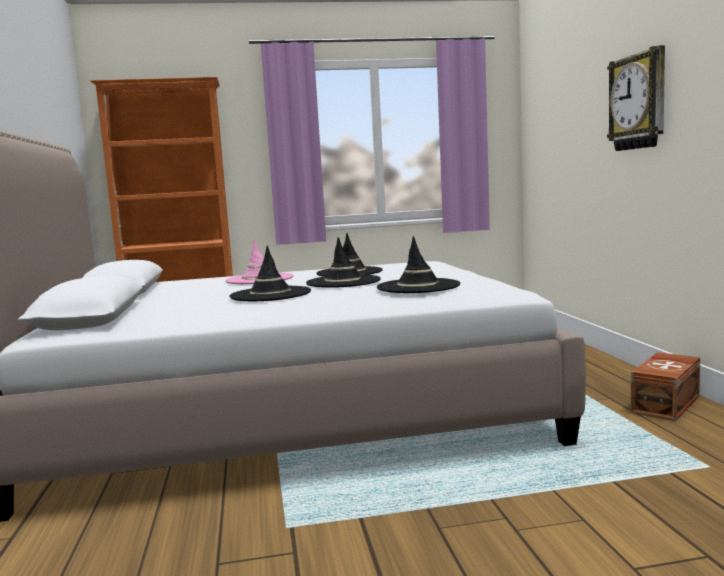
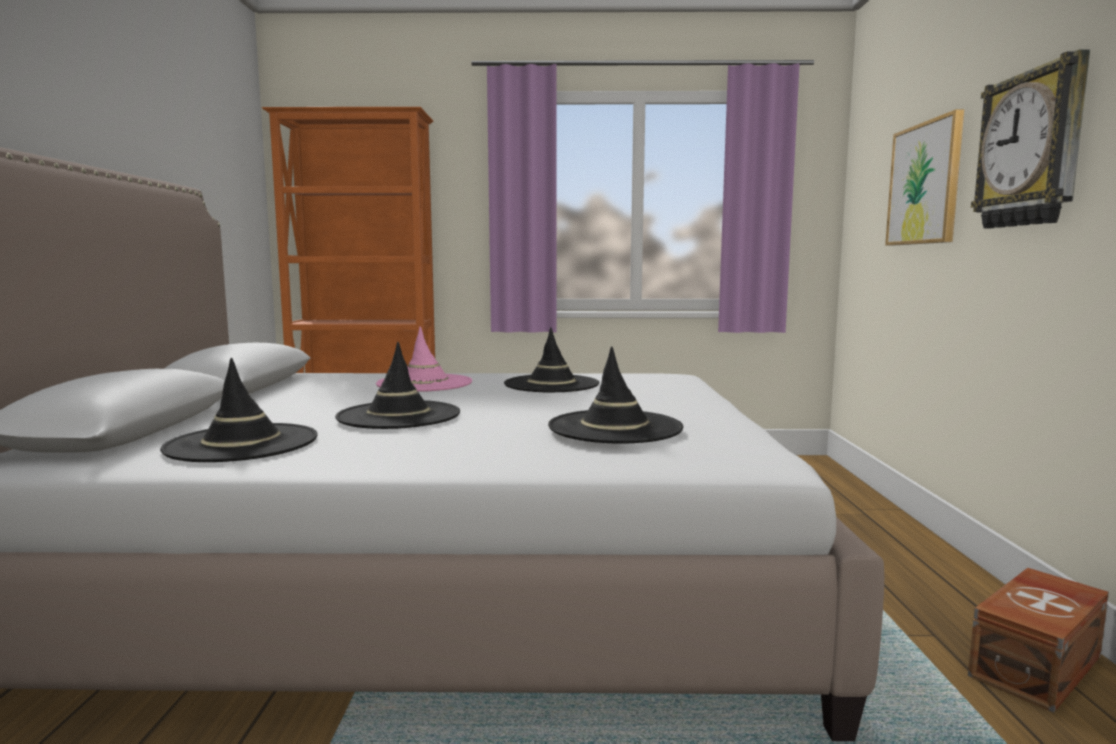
camera: 10 degrees right, 0 degrees up
(343, 282) = (521, 402): black hat -> black hat (242, 443)
(576, 122) = (924, 184): none -> picture

